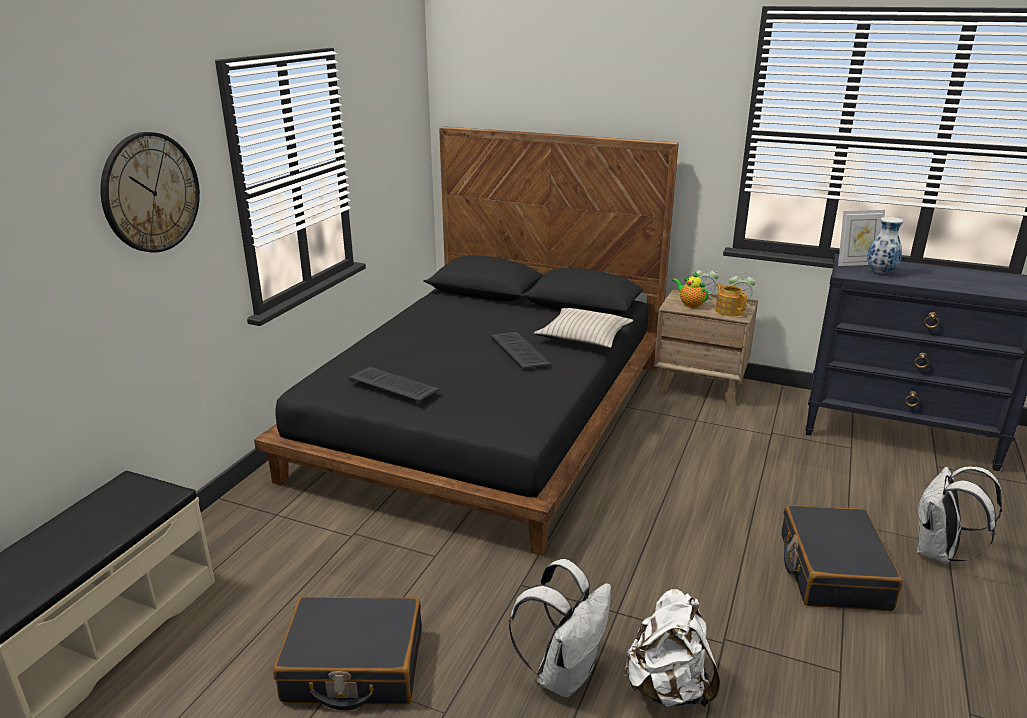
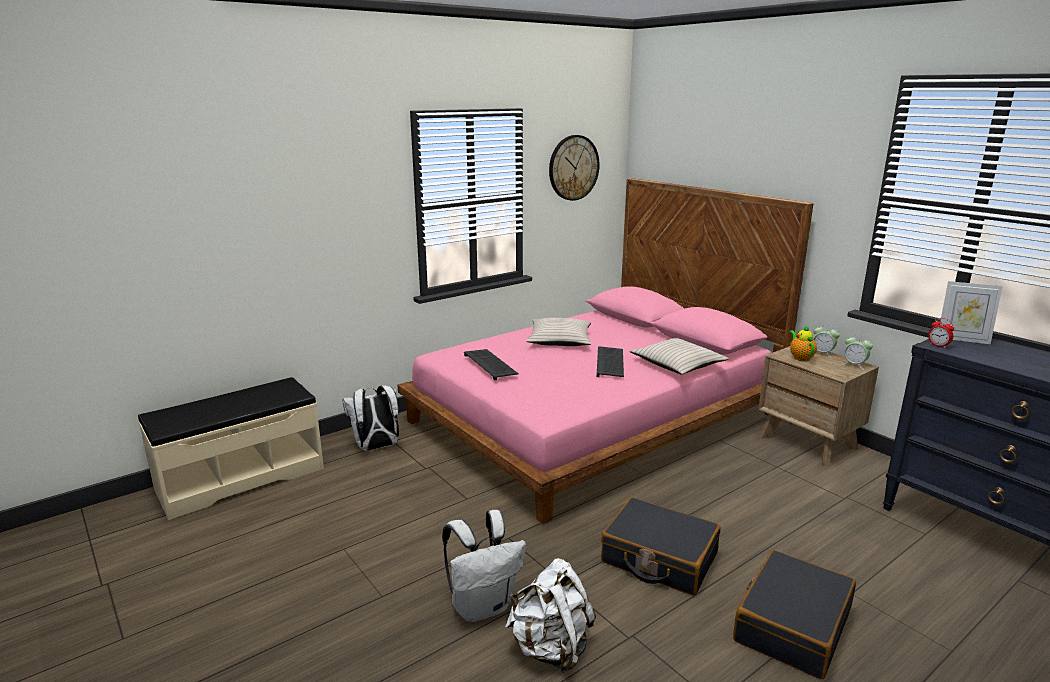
camera: 30 degrees right, 5 degrees down
(150, 192) = (342, 195): wall clock -> wall clock (573, 168)
(354, 666) = (354, 546): black suitcase -> black suitcase (659, 558)
(436, 336) = (560, 340): none -> beige pillow
(488, 418) = (593, 419): black bed -> pink bed
(729, 311) = (834, 369): teapot -> none
(848, 274) = (938, 346): none -> alarm clock
(881, 272) = (980, 351): vase -> none
(939, 553) = (933, 654): white backpack -> white backpack (376, 447)

